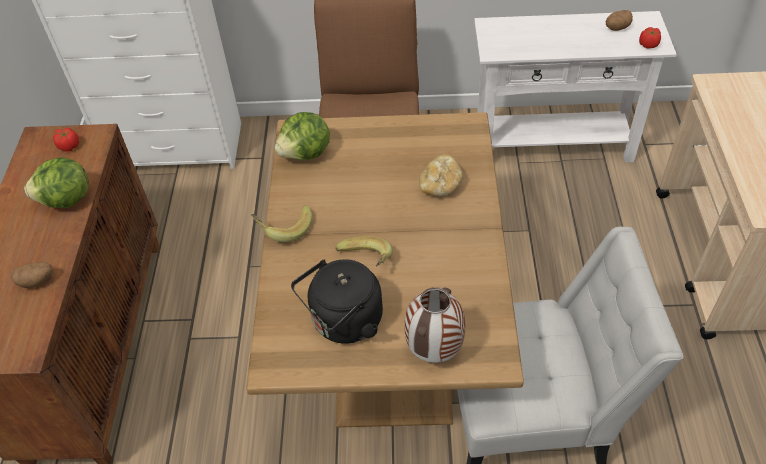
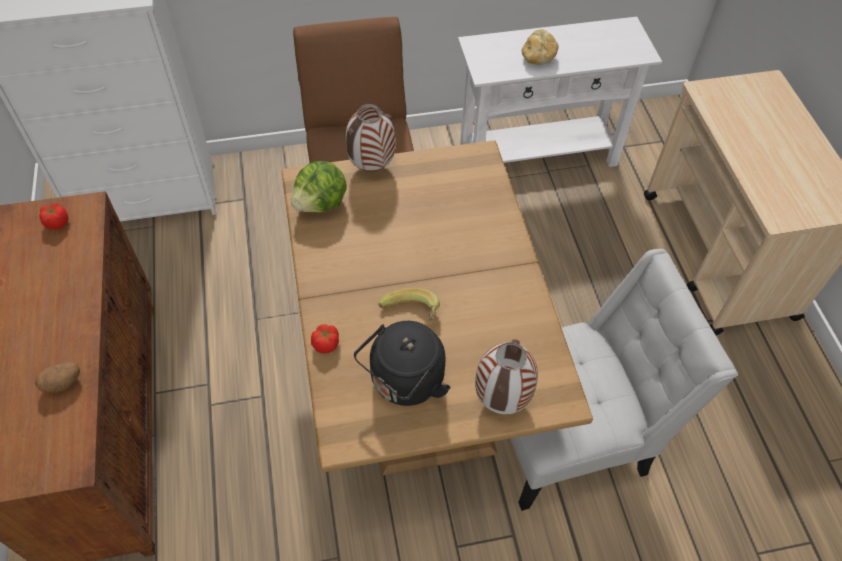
camera: 15 degrees left, 5 degrees up
(66, 200) = (71, 286): lettuce -> none
(284, 228) = (318, 288): banana -> none
(361, 125) = (372, 166): none -> vase
(440, 185) = (467, 223): bread -> bread (538, 57)
(616, 28) = (600, 38): potato -> none
(648, 44) = (634, 53): tomato -> tomato (326, 344)

